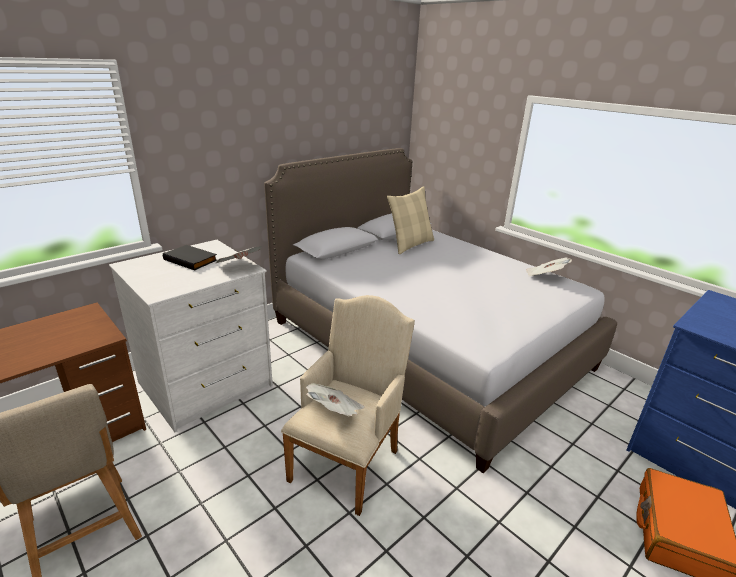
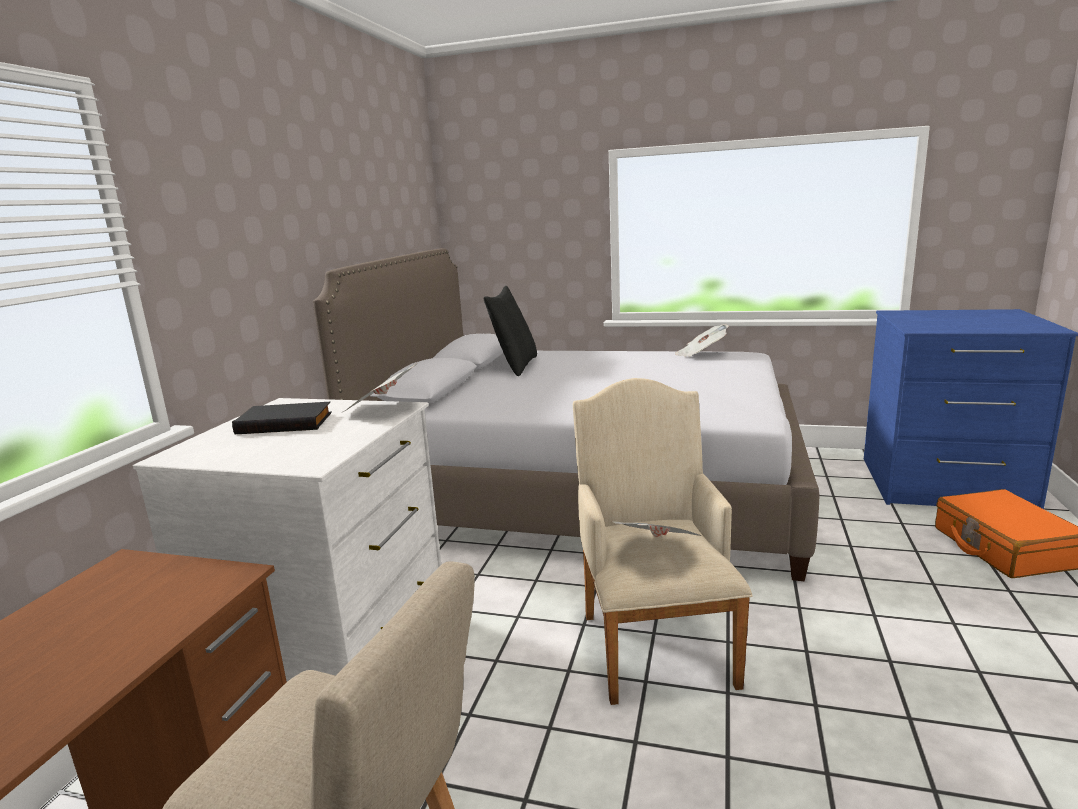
camera: 30 degrees left, 10 degrees down
(410, 245) = (515, 366): beige pillow -> black pillow

